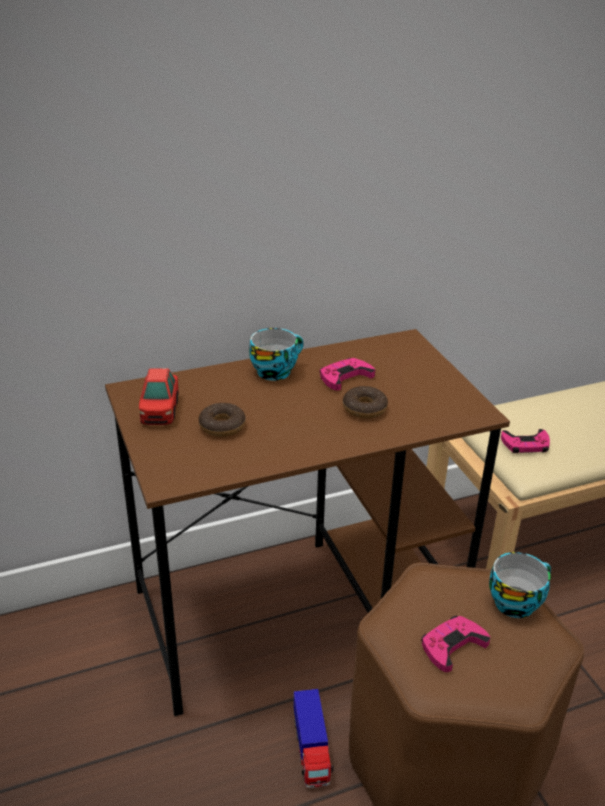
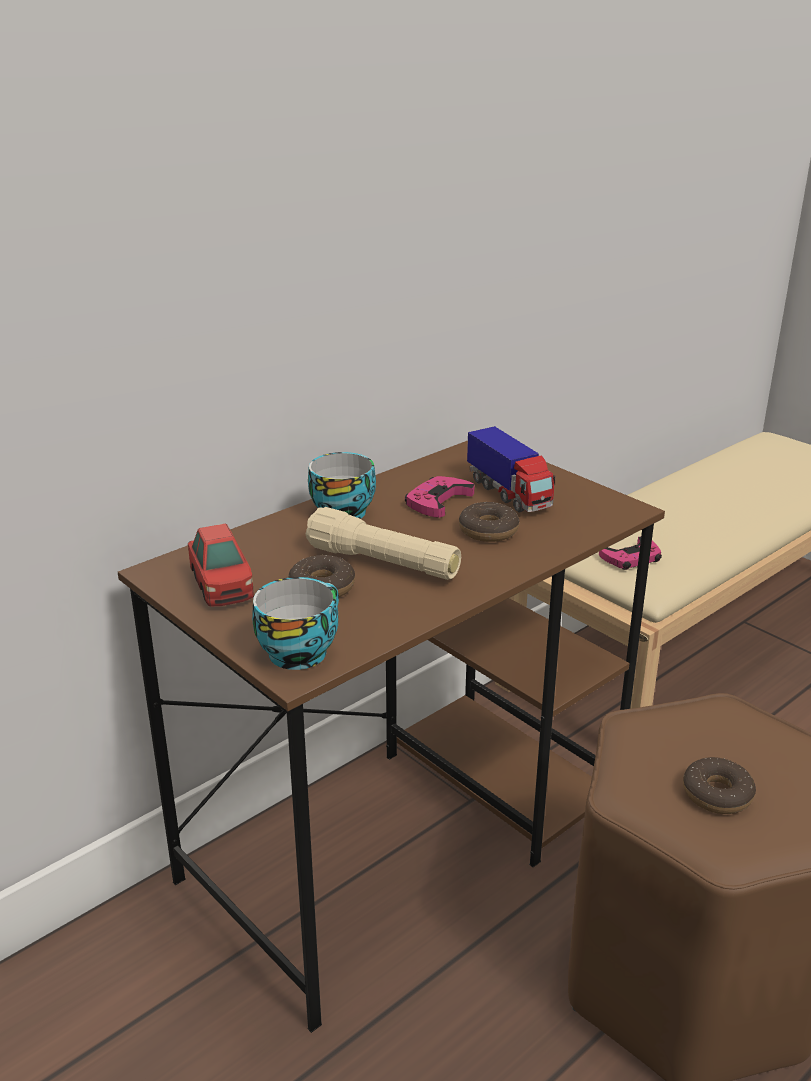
camera: 20 degrees left, 5 degrees down
(274, 417) = (383, 563): none -> beige flashlight
(311, 750) = (516, 1014): toy truck -> toy truck (509, 494)
(452, 646) = (717, 794): pink game controller -> donut
(515, 601) = (751, 724): cup -> cup (299, 650)

